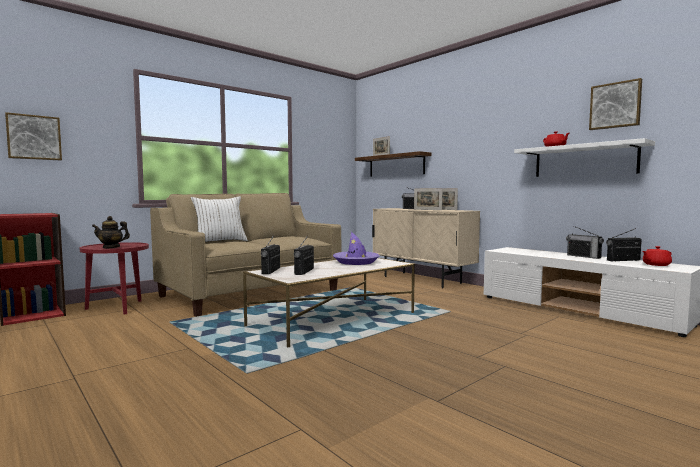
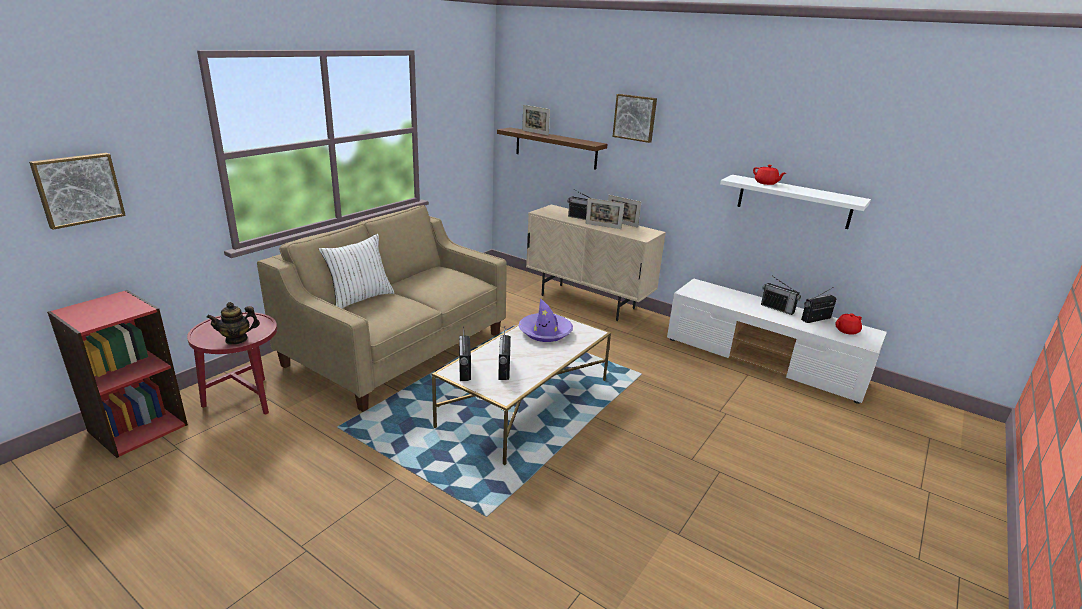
camera: 15 degrees left, 20 degrees up
(615, 105) = (839, 148): picture -> picture (635, 117)

